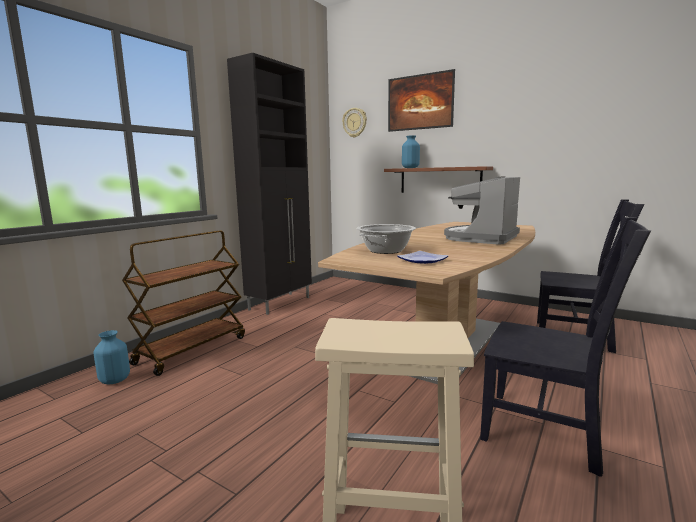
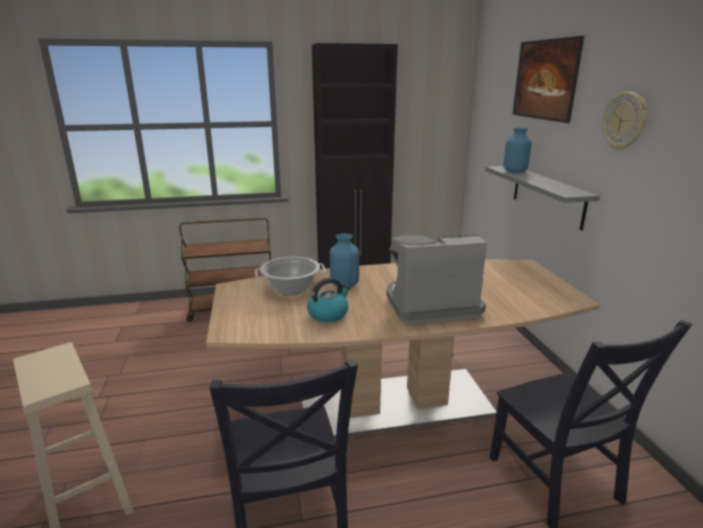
camera: 45 degrees right, 10 degrees up
(114, 380) = (170, 314): blue vase -> blue vase (344, 285)
(354, 122) = (490, 95): wall clock -> wall clock (625, 121)
(422, 260) = (267, 314): plate -> none
(440, 180) = (547, 195): brown shelf -> grey shelf
(454, 251) = (328, 314): none -> kettle

